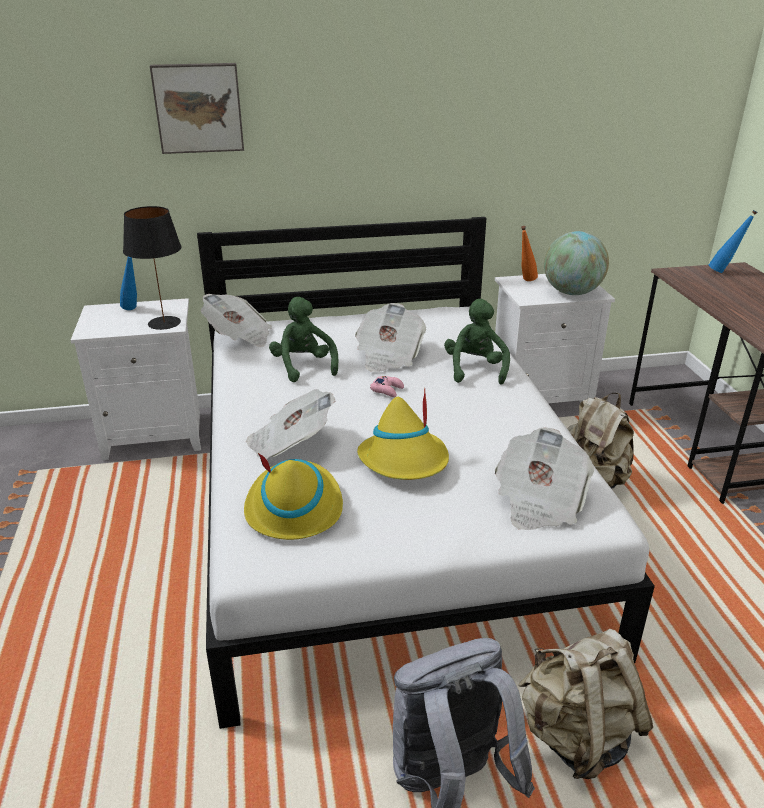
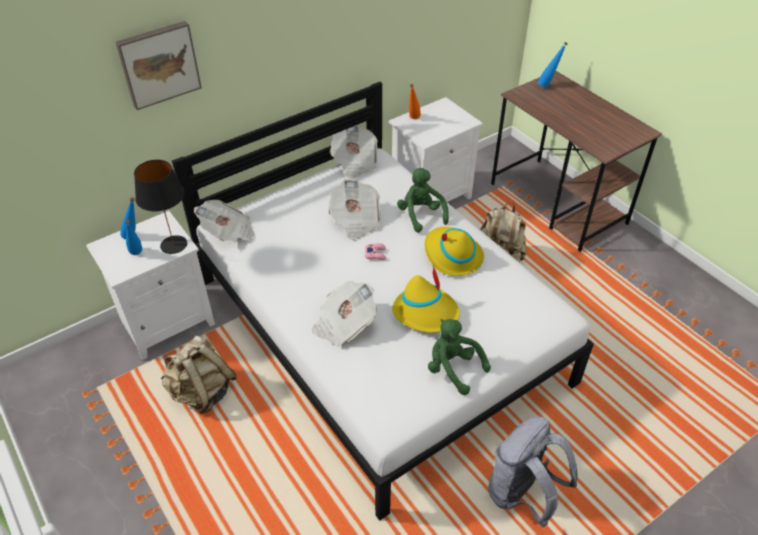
camera: 25 degrees left, 15 degrees up
(121, 323) = (138, 255): none -> blue bottle
(294, 507) = (384, 374): yellow hat -> yellow hat (452, 255)
(303, 366) = (300, 249): green plush toy -> green plush toy (453, 369)
(538, 501) = (521, 316): newspaper -> newspaper (354, 162)
(572, 292) = (451, 124): globe -> none
(576, 736) = (571, 440): beige backpack -> beige backpack (202, 392)

